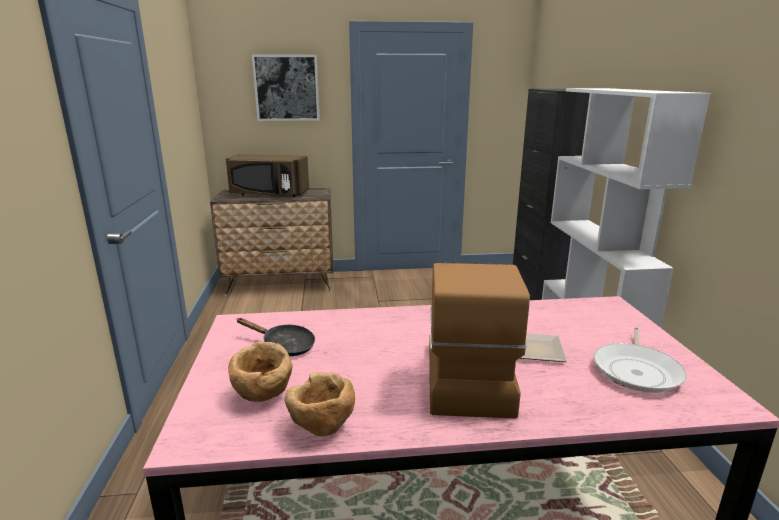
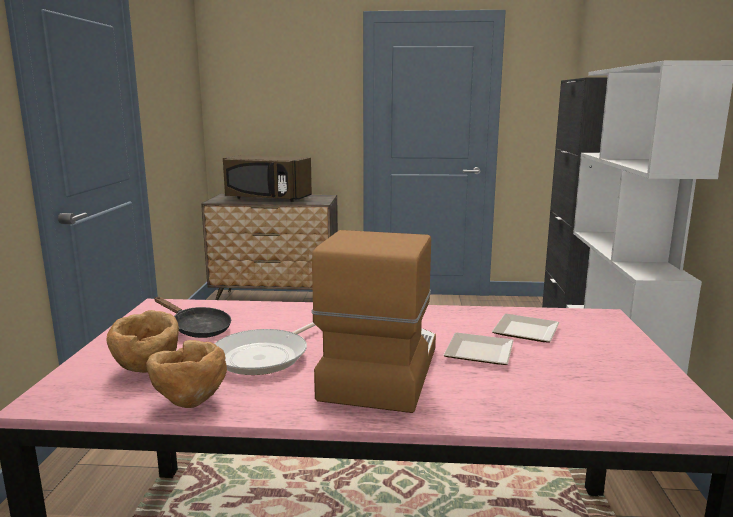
camera: 10 degrees right, 5 degrees down
(286, 88) = (293, 84): picture -> none
(559, 326) = (523, 332): none -> plate
(637, 370) = (594, 381): frying pan -> frying pan (265, 356)

